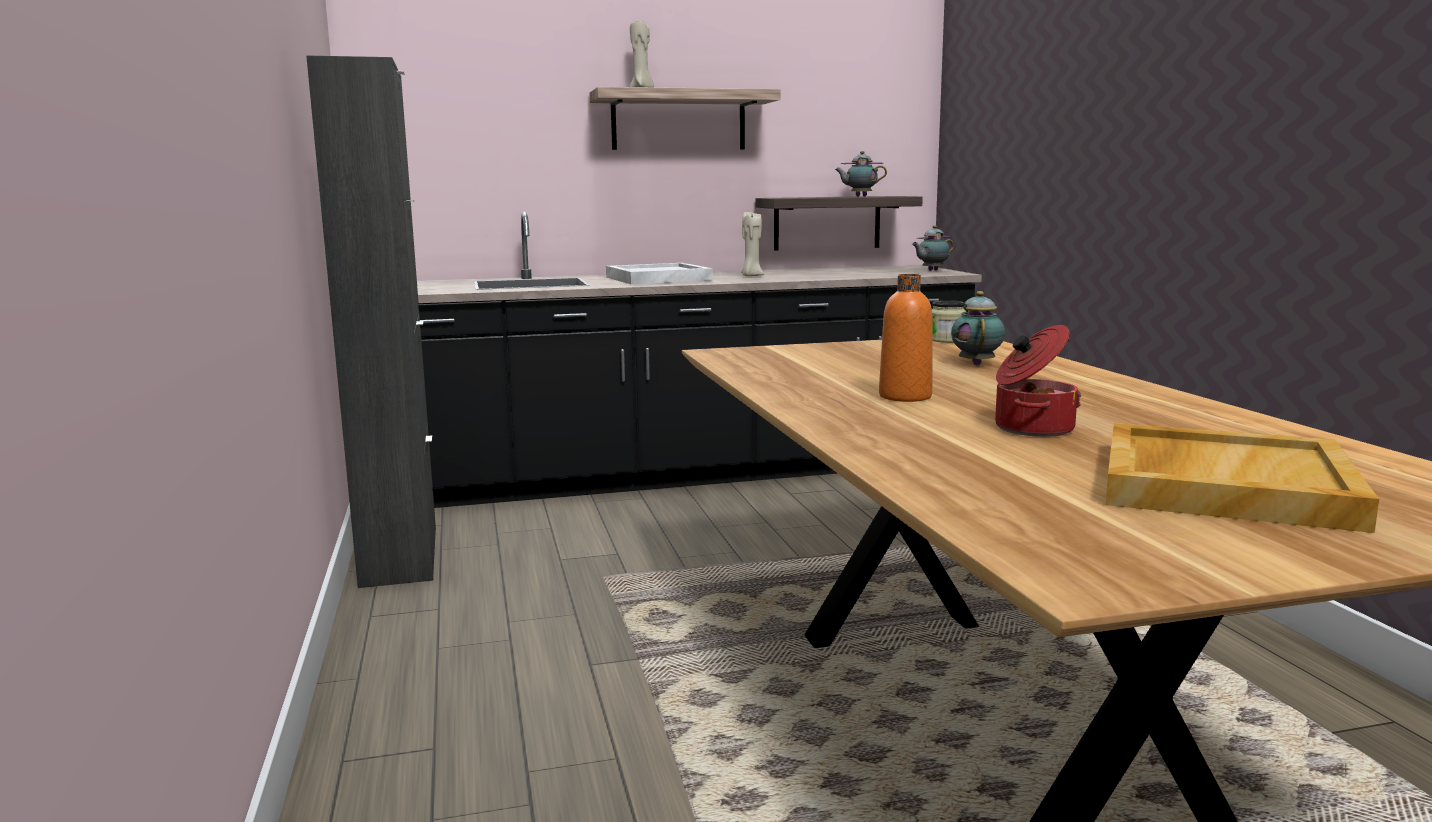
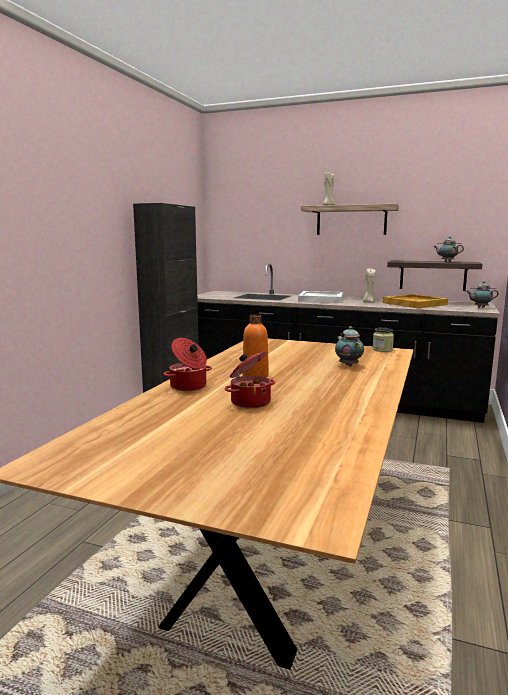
camera: 35 degrees right, 0 degrees up
(867, 429) = (189, 387): none -> cooking pot
(976, 364) = (348, 365): teapot -> teapot turned 60 degrees counterclockwise
(1222, 484) = (226, 448): beige tray -> beige tray (414, 303)

